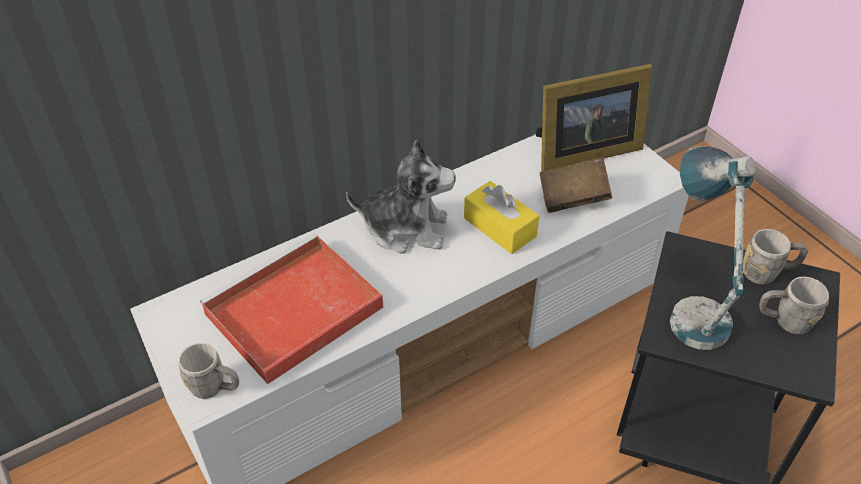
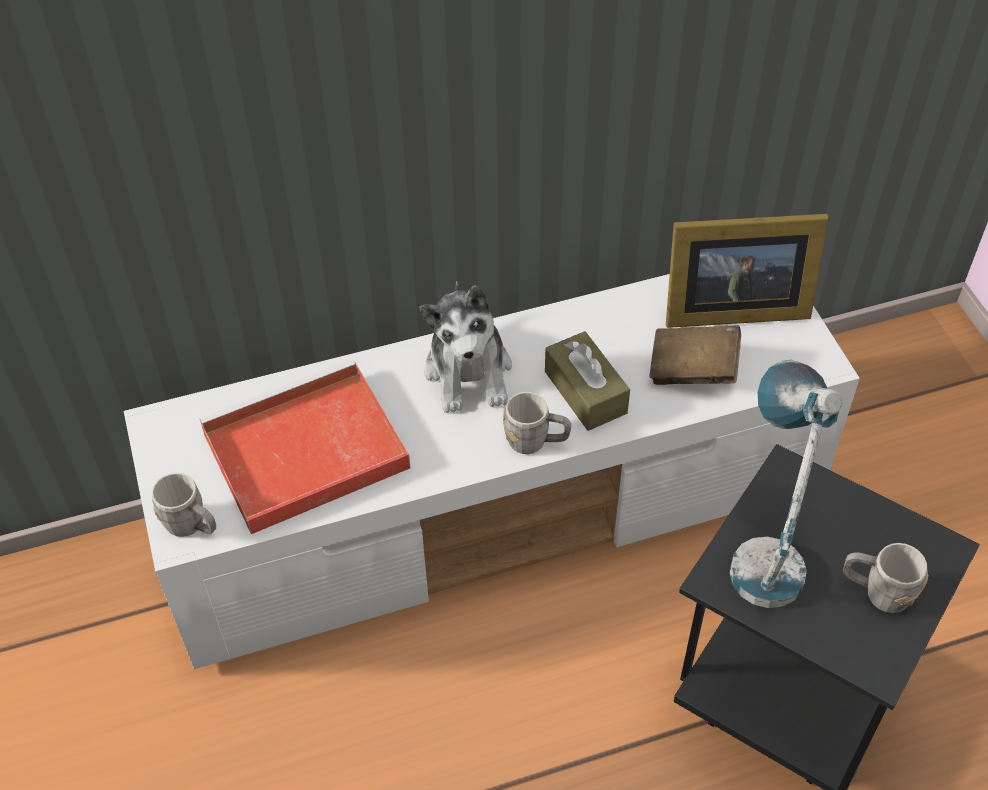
camera: 15 degrees right, 5 degrees up
(405, 228) = (469, 372): plush toy -> plush toy turned 60 degrees clockwise
(499, 227) = (585, 392): yellow tissue box -> brown tissue box
(767, 273) = (883, 525): grey mug -> grey mug (536, 442)

